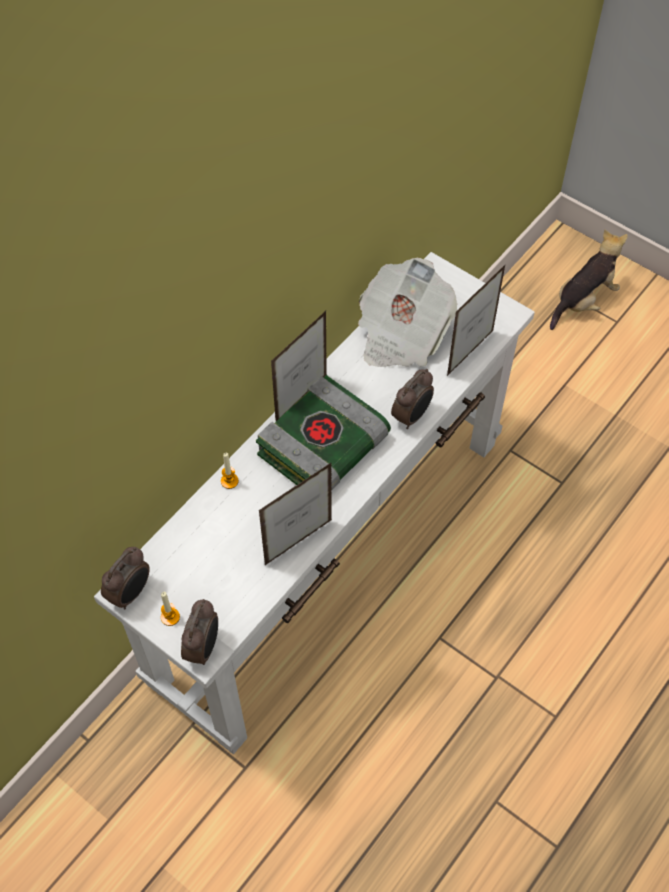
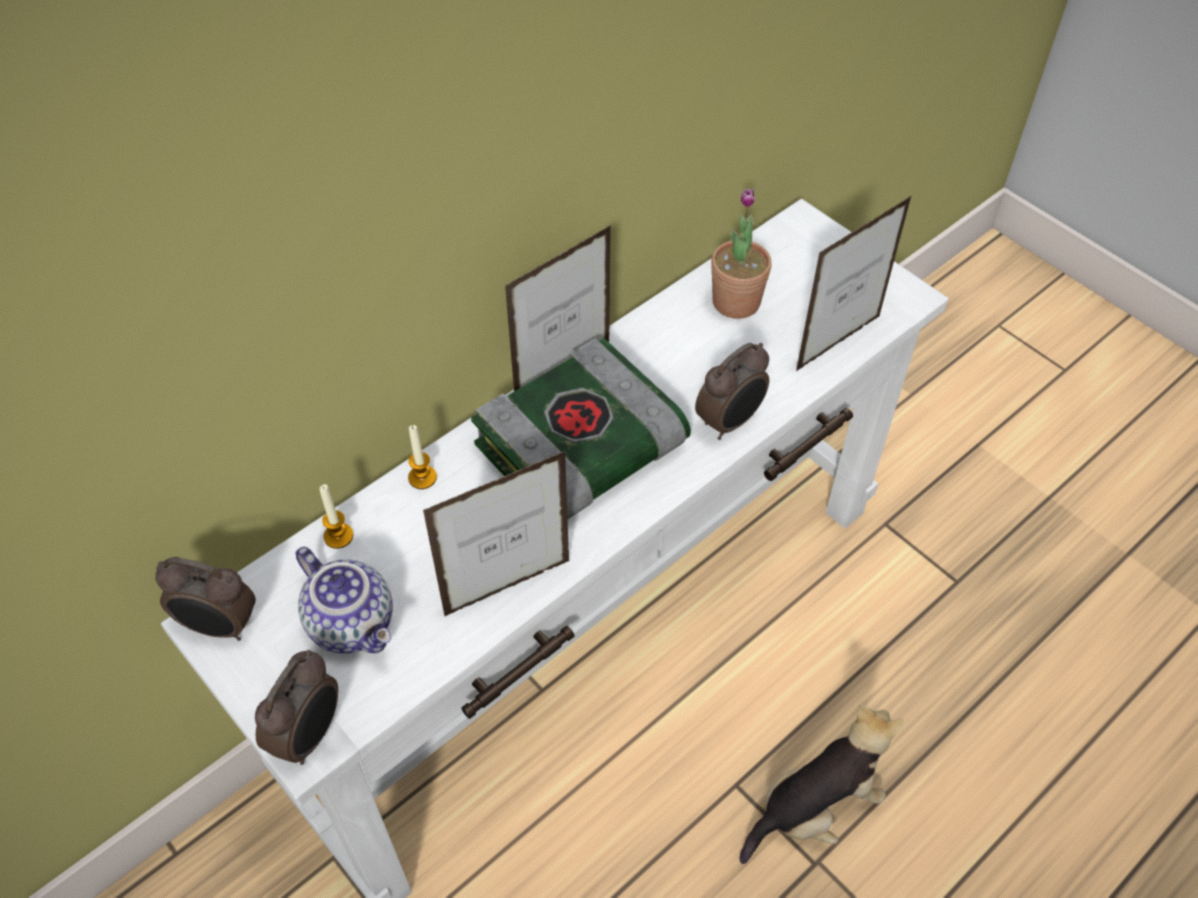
camera: 10 degrees right, 5 degrees down
(131, 593) = (220, 627): alarm clock -> alarm clock turned 60 degrees clockwise
(170, 617) = (270, 675): candle -> candle (338, 536)
(211, 578) = (354, 623): none -> teapot
(401, 333) = (736, 302): newspaper -> potted plant
(583, 301) = (1019, 336): plush toy -> plush toy (815, 807)

